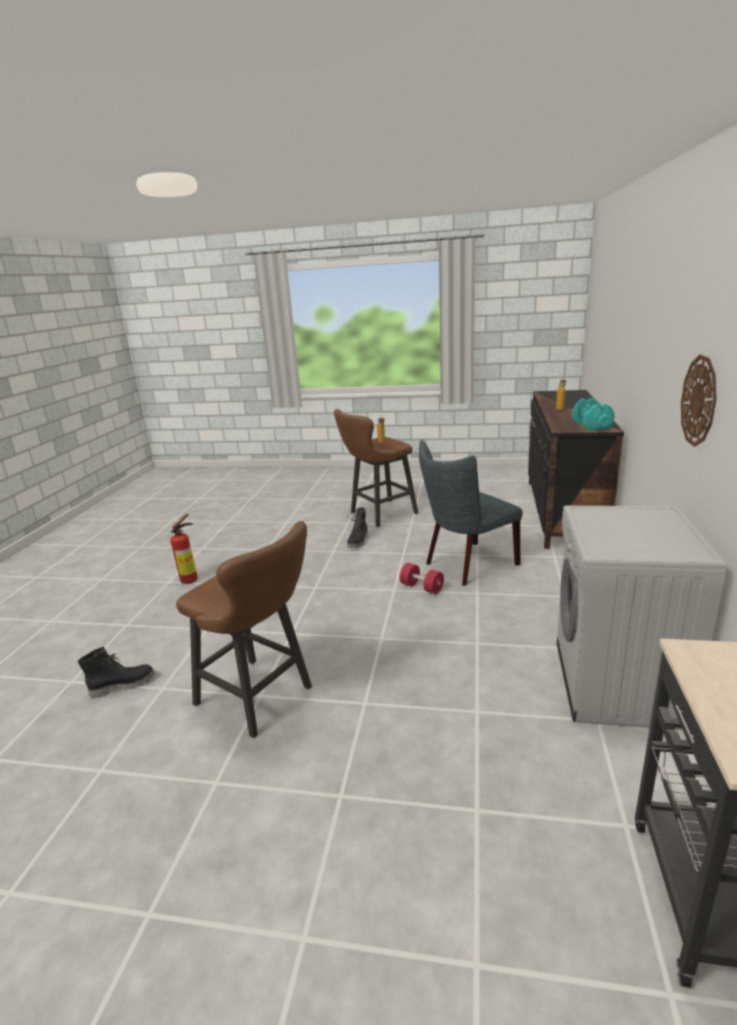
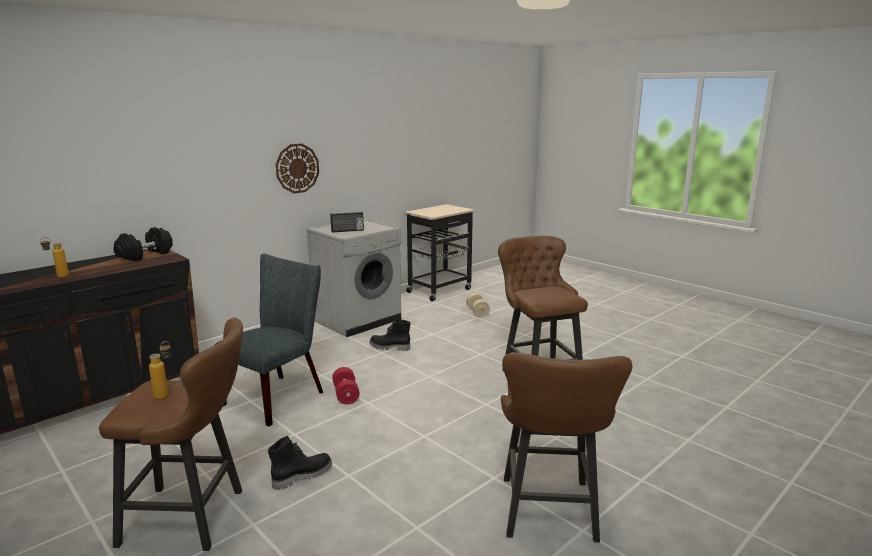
camera: 145 degrees left, 5 degrees down
(123, 685) = (638, 419): black boot -> black boot (389, 347)
(192, 579) = (549, 518): fire extinguisher -> brown stool
(466, 565) = (279, 396): grey chair -> grey chair turned 60 degrees counterclockwise
(501, 837) = (477, 312): none -> beige dumbbell
(591, 425) = (145, 255): turquoise dumbbell -> black dumbbell
(618, 521) = (347, 230): none -> radio

